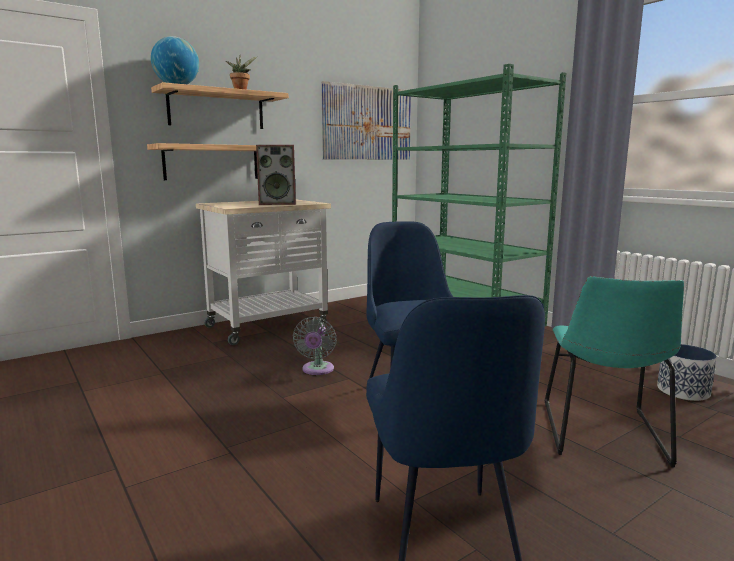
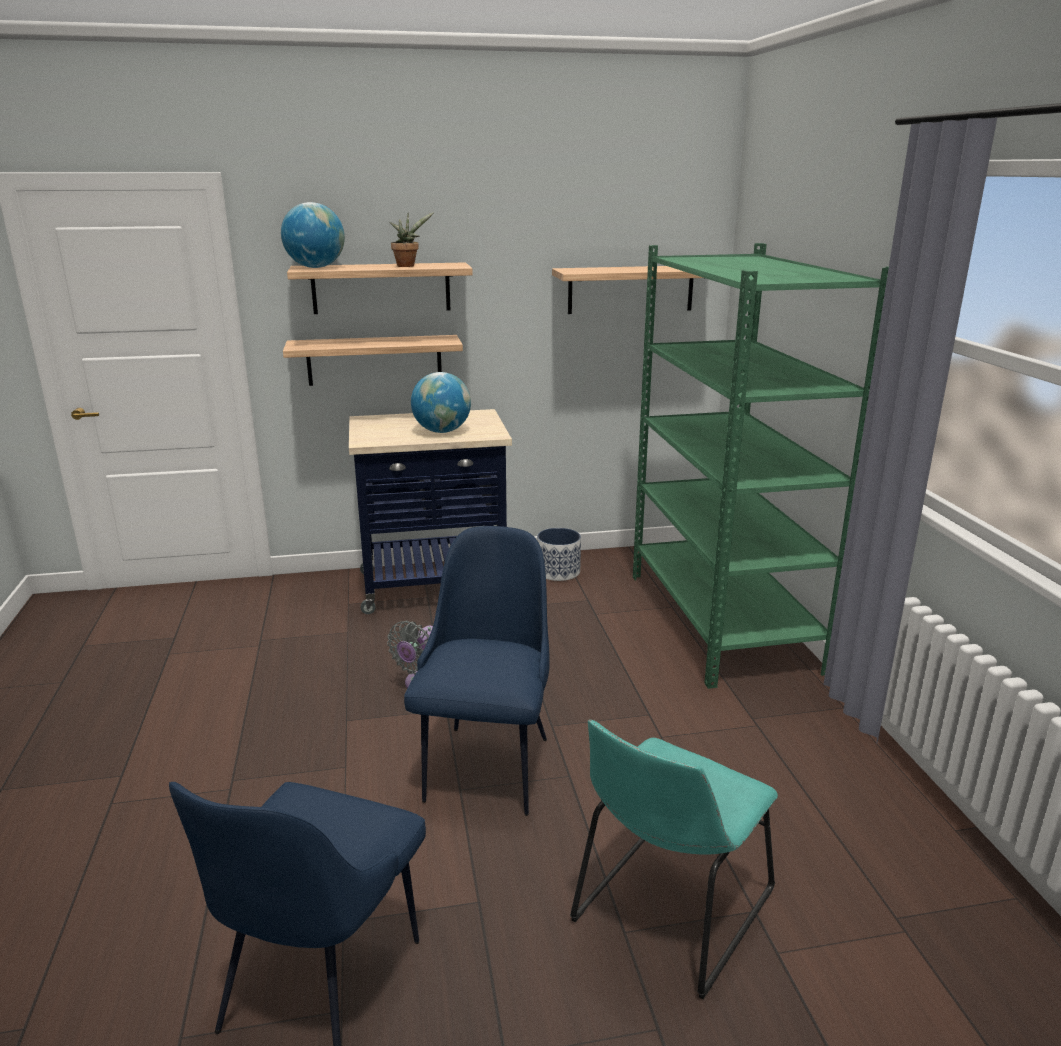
camera: 25 degrees right, 10 degrees up
(267, 326) = (434, 586): white cart -> blue cart
(278, 203) = (442, 431): speaker -> globe
(367, 123) = (631, 289): picture -> shelf
(683, 391) = (896, 873): planter -> planter (558, 572)

